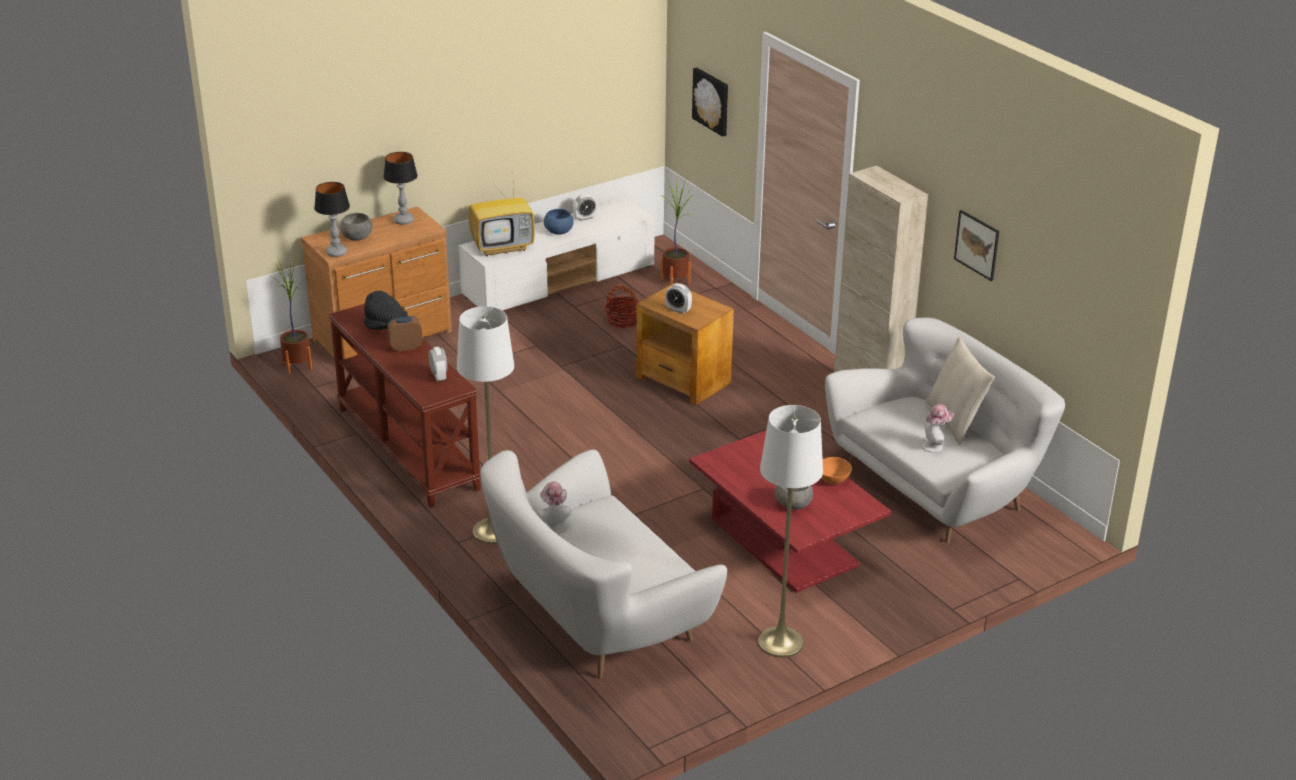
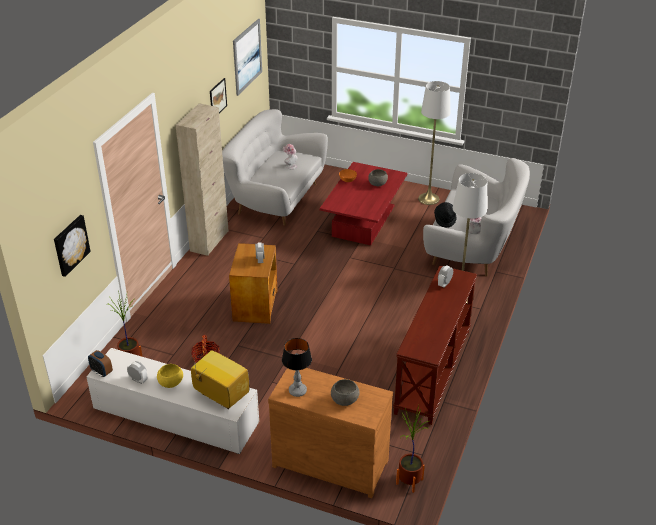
camera: 125 degrees left, 5 degrees up
(336, 253) = (376, 395): table lamp -> none
(385, 326) = (422, 332): black hat -> black hat (445, 220)
(405, 347) = (433, 311): alarm clock -> alarm clock (101, 372)
(558, 231) = (171, 382): blue bowl -> yellow bowl
(955, 421) = (262, 168): beige pillow -> none
(1071, 272) = (247, 56): none -> picture

